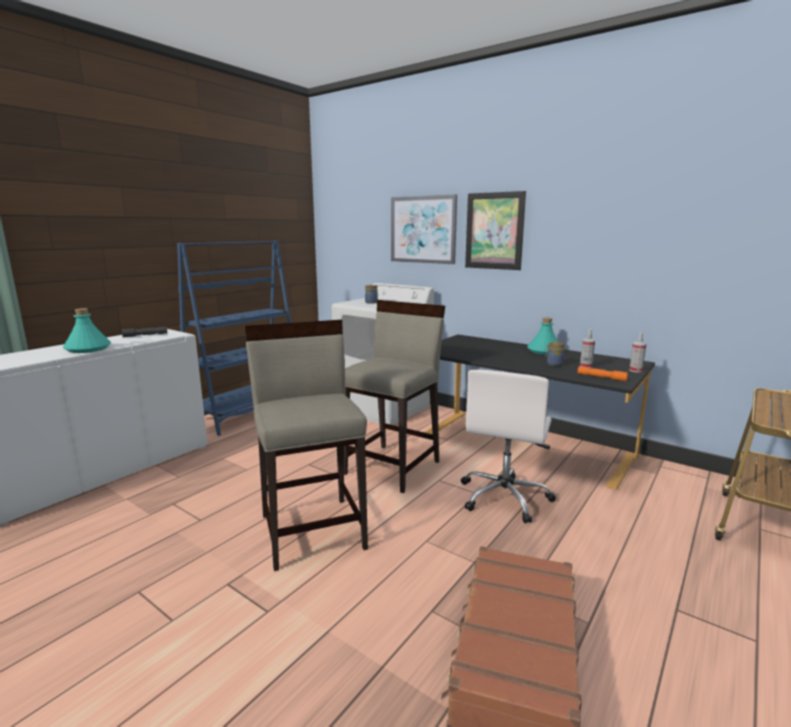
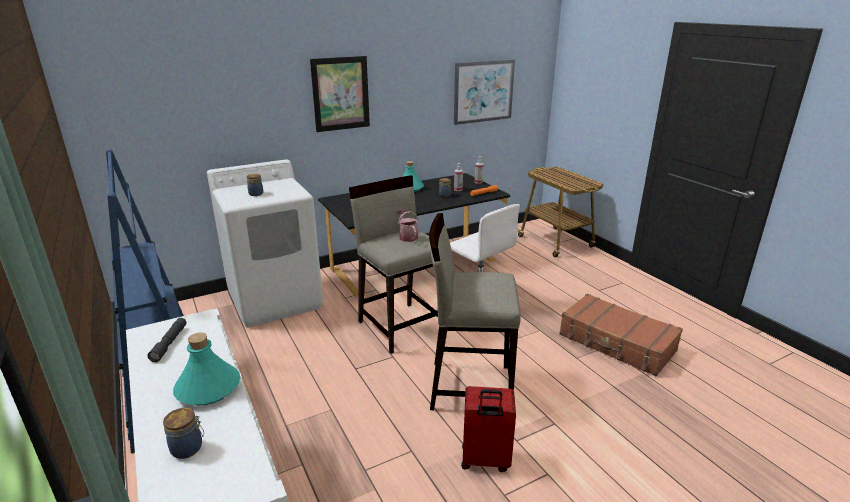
camera: 65 degrees left, 10 degrees up
(23, 356) = (188, 448): none -> jar
(191, 567) = (485, 460): none -> red suitcase
(401, 364) = (407, 236): none -> watering can
(423, 230) = (259, 99): picture -> picture (483, 91)

